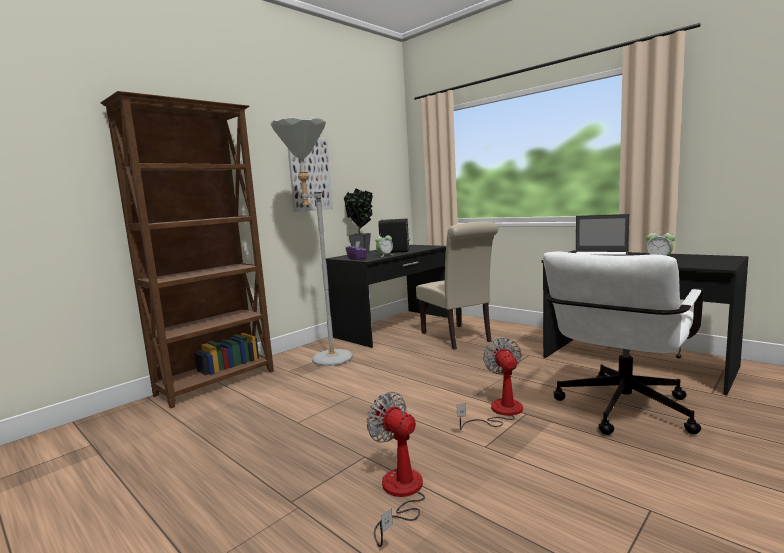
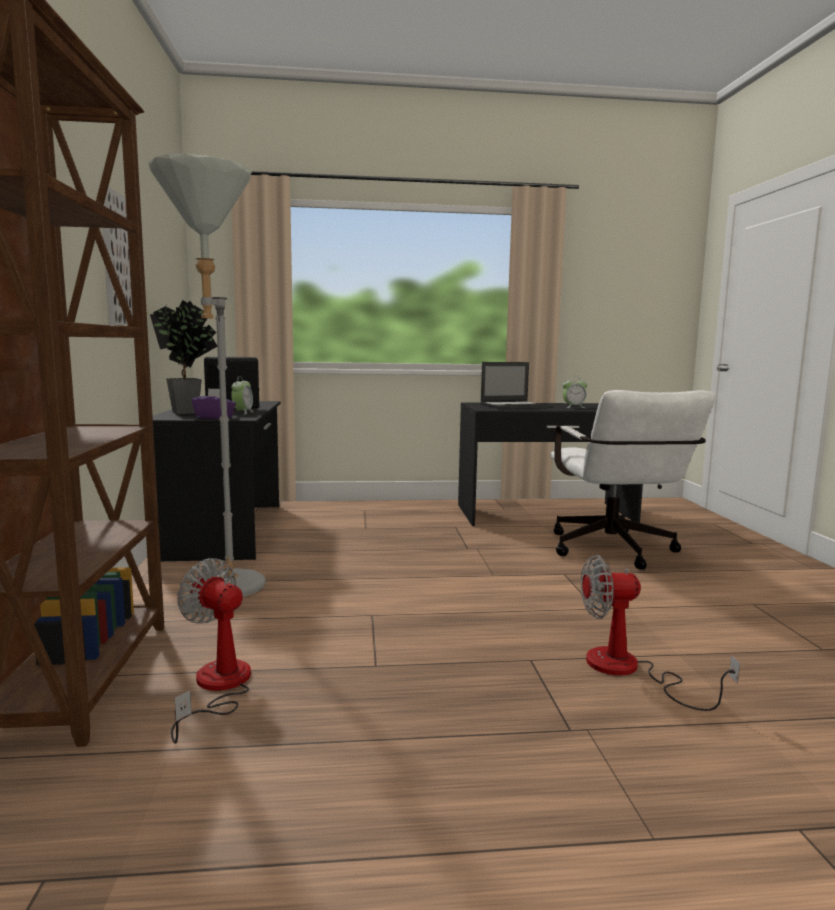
camera: 50 degrees left, 0 degrees up
(458, 338) = (346, 526): beige chair -> none
(499, 412) = (544, 579): fan -> fan (217, 687)

